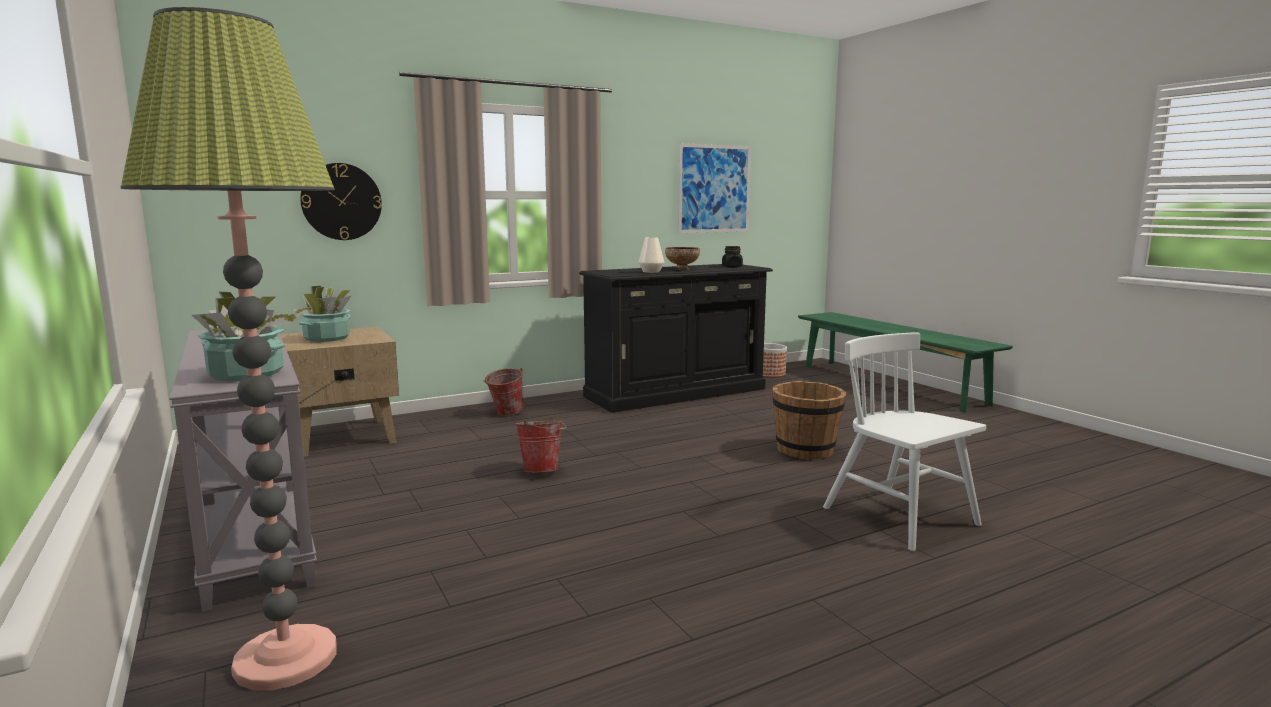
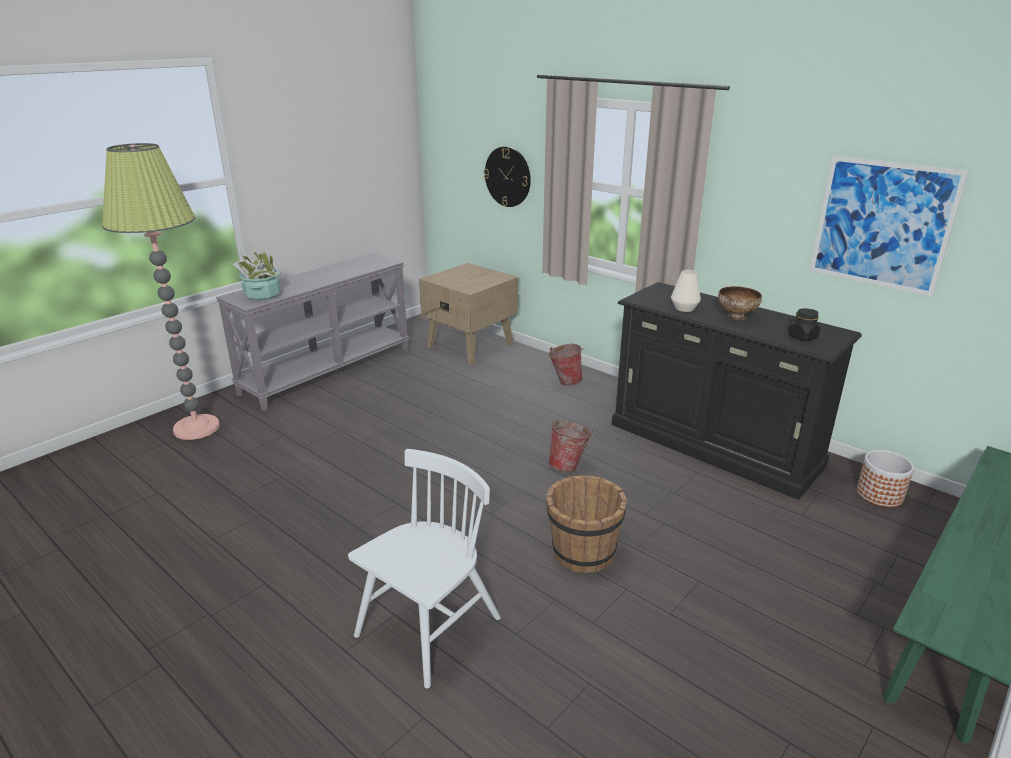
camera: 70 degrees right, 15 degrees up
(327, 338) = (463, 276): potted plant -> none
(542, 470) = (448, 428): bucket -> bucket (569, 466)

